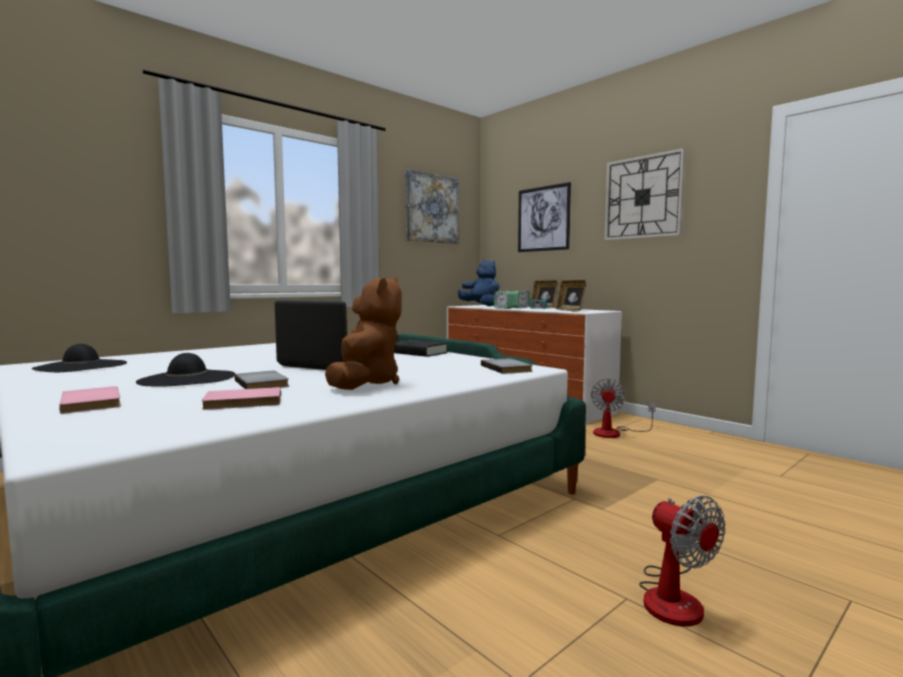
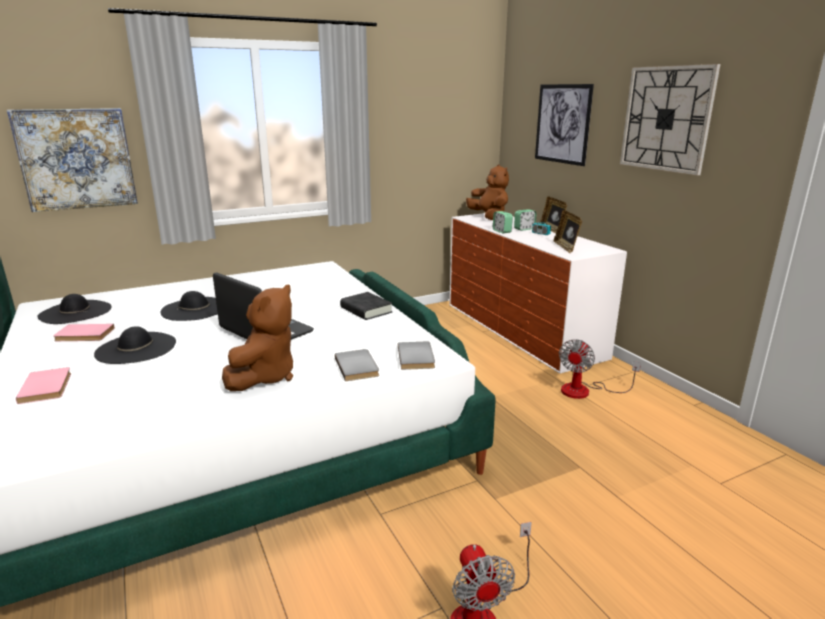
camera: 15 degrees right, 15 degrees up
(232, 359) = (195, 309): none -> black hat
(243, 402) = (147, 402): pink book -> pink book (84, 335)
(263, 383) = (186, 365): grey book -> grey book (358, 367)
(432, 208) = (439, 106): picture -> picture (76, 159)
(481, 306) = (489, 217): blue plush toy -> brown plush toy

